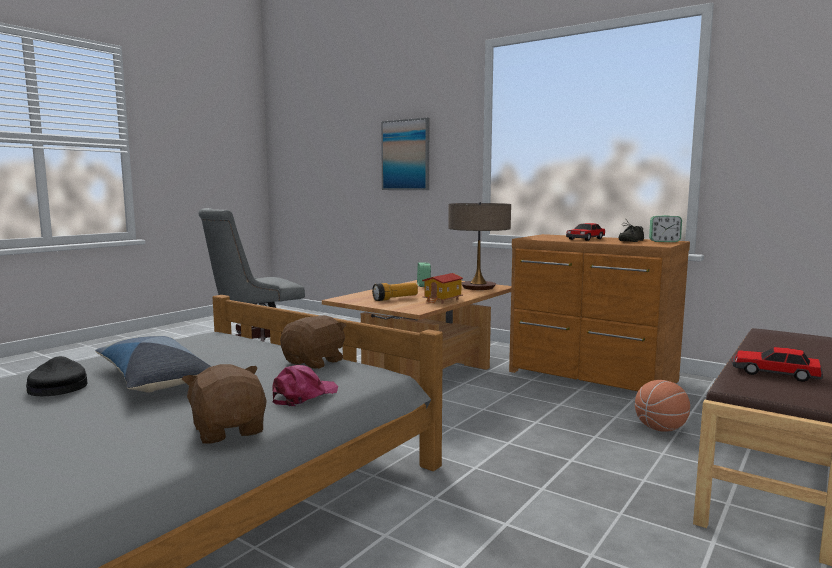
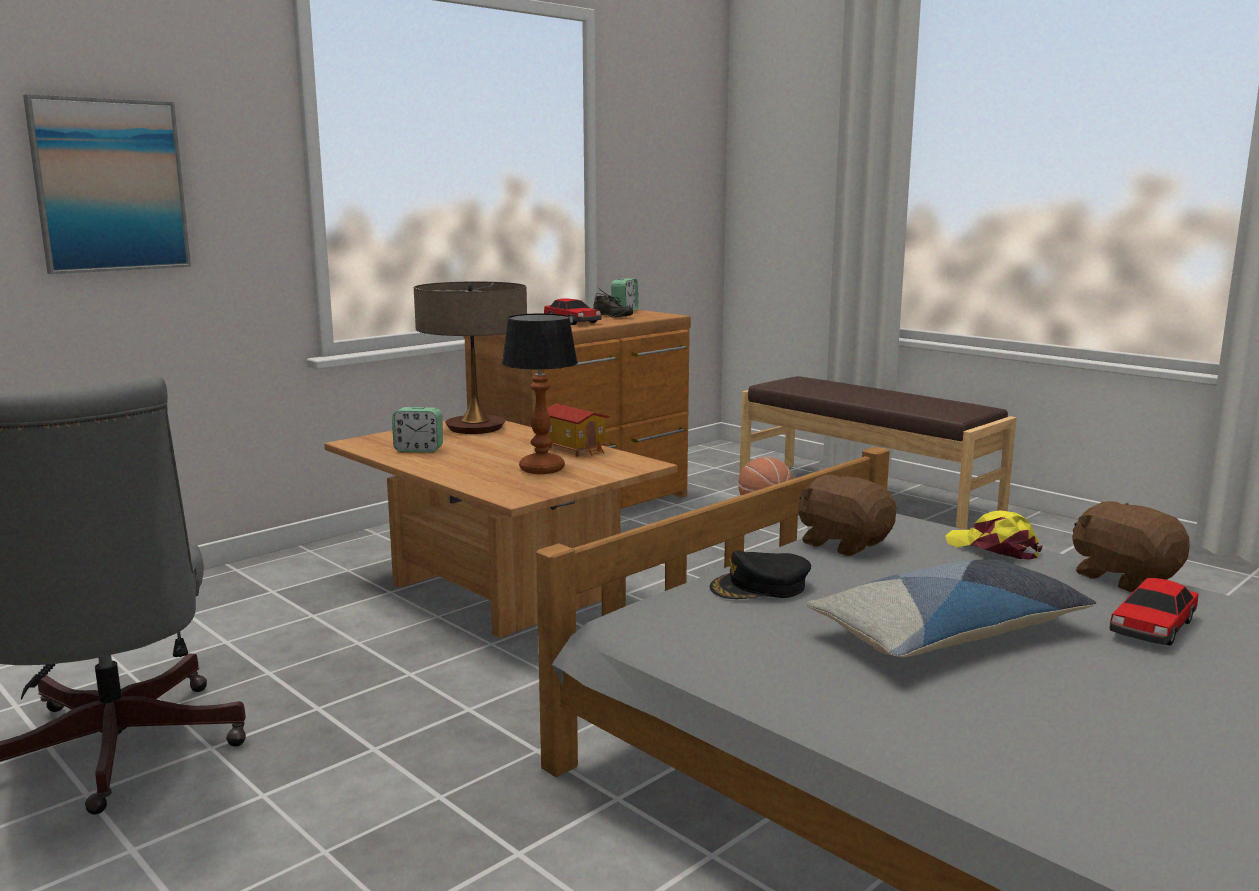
camera: 80 degrees left, 5 degrees up
(58, 387) = (1023, 702): black cap -> black cap (760, 587)
(229, 430) = (1124, 577): brown plush toy -> brown plush toy turned 75 degrees clockwise
(303, 395) = (993, 548): pink cap -> yellow cap
(395, 299) = (542, 469): flashlight -> table lamp
(774, 373) = (914, 404): toy car -> toy car (1152, 627)

